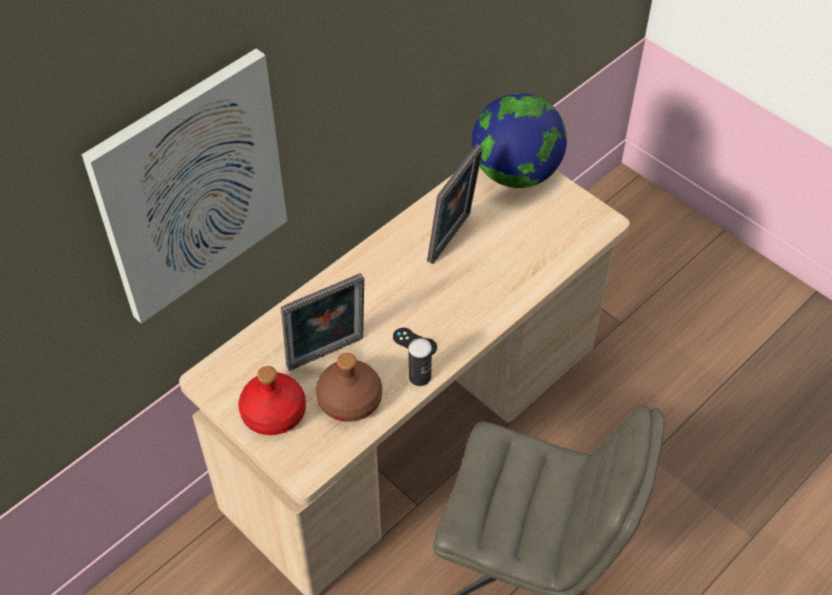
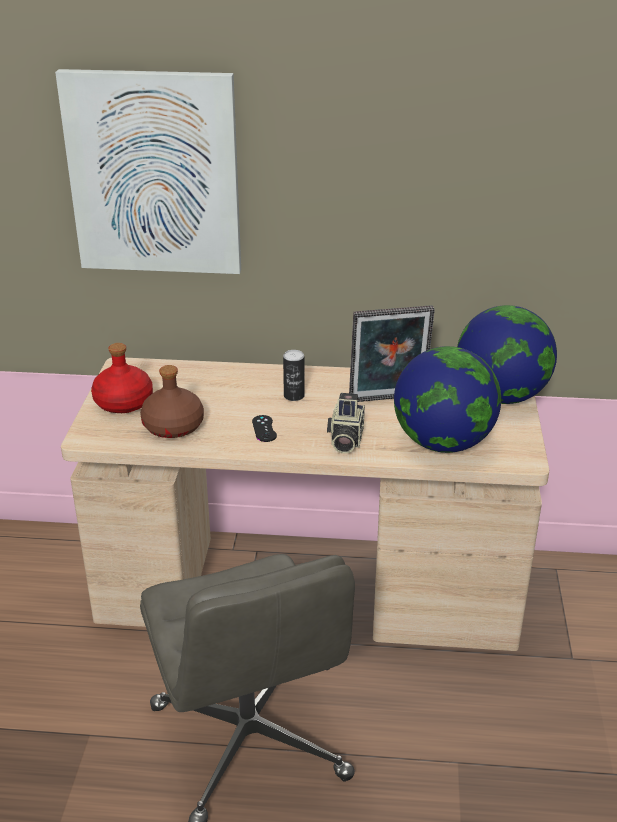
camera: 50 degrees right, 20 degrees down
(327, 356) = (201, 400): picture frame -> none
(420, 377) = (234, 446): can -> can (294, 396)
(481, 303) = (345, 440): none -> camera
(541, 249) = (443, 443): none -> globe

